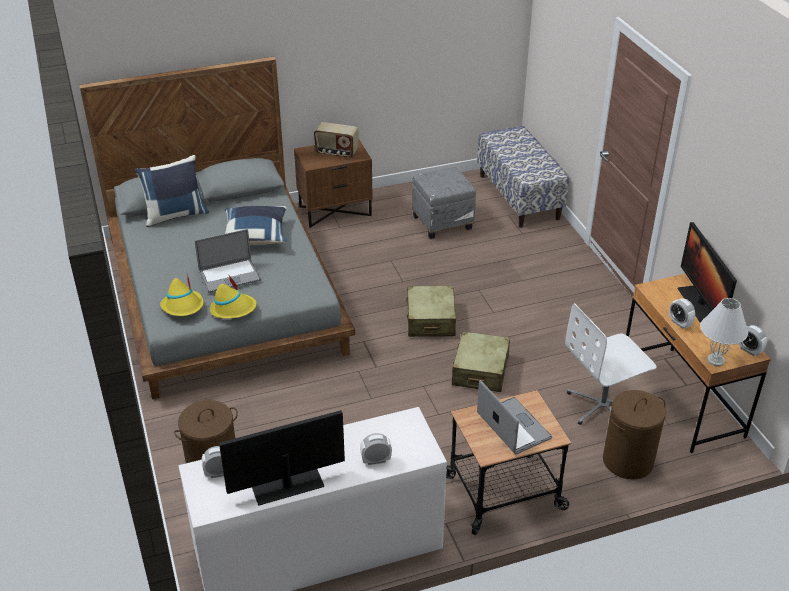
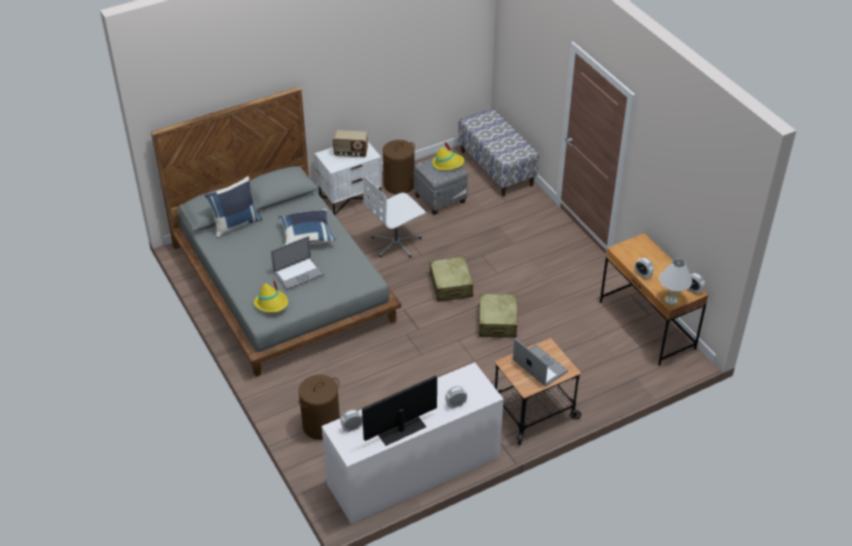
camera: 10 degrees left, 5 degrees up
(233, 309) = (310, 300): yellow hat -> yellow hat (448, 163)
(335, 210) = (350, 197): brown nightstand -> white nightstand
(603, 406) = (592, 339): white office chair -> white office chair (396, 243)
(627, 461) = (616, 377): brown laundry basket -> brown laundry basket (399, 185)
(700, 303) = (655, 257): monitor -> none

